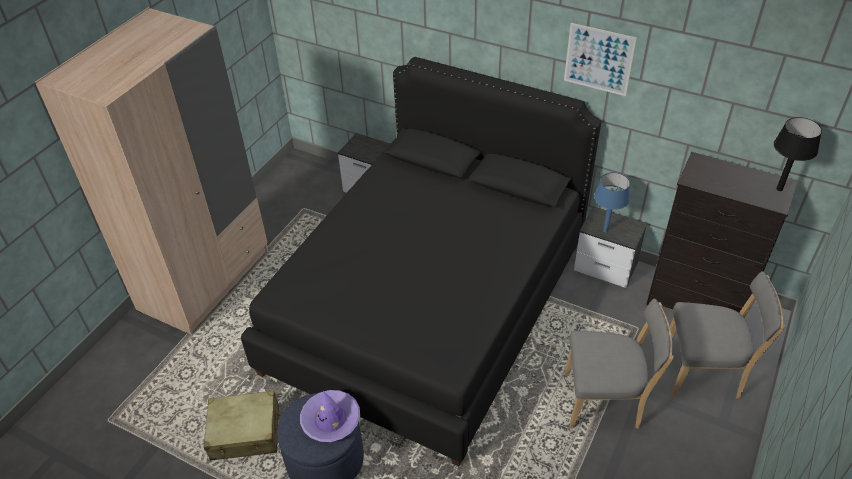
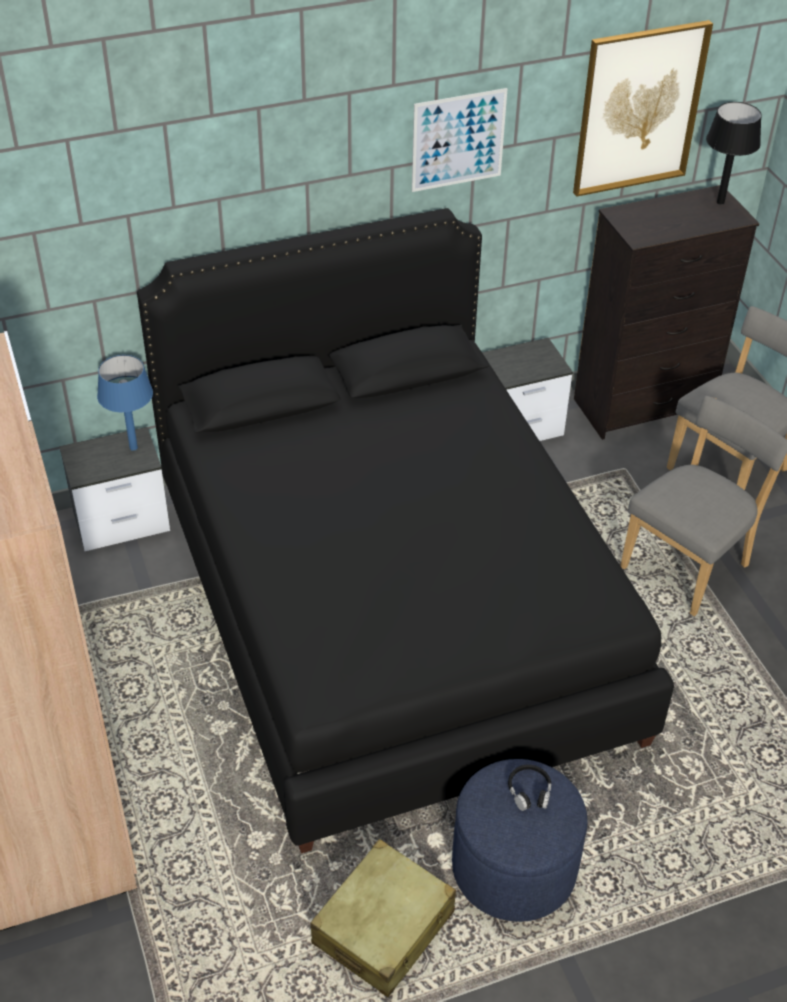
camera: 50 degrees left, 0 degrees up
(331, 420) = (529, 791): purple hat -> black headphones
(605, 231) = (521, 373): blue table lamp -> blue table lamp (133, 448)
(738, 94) = (639, 109): none -> picture

